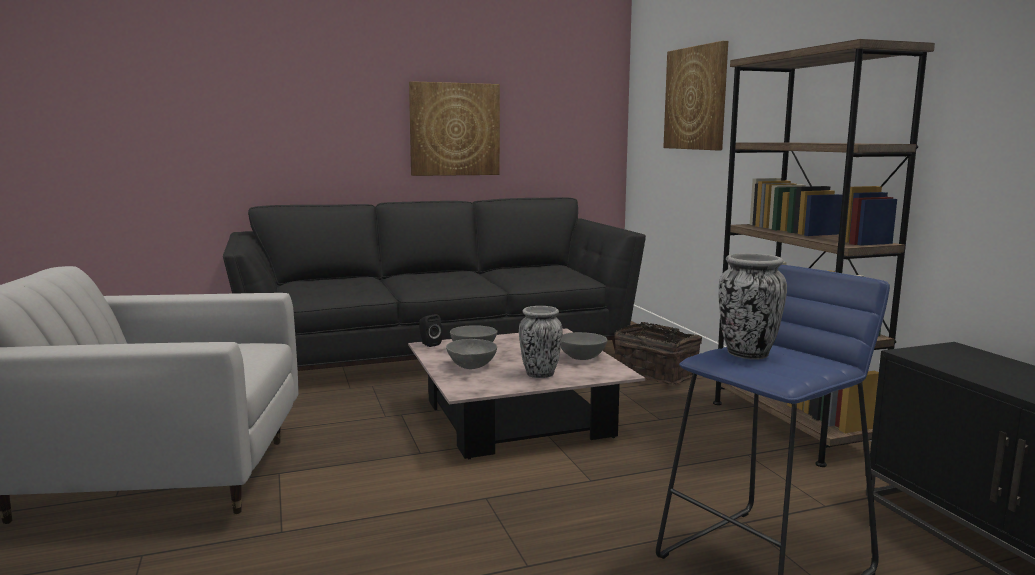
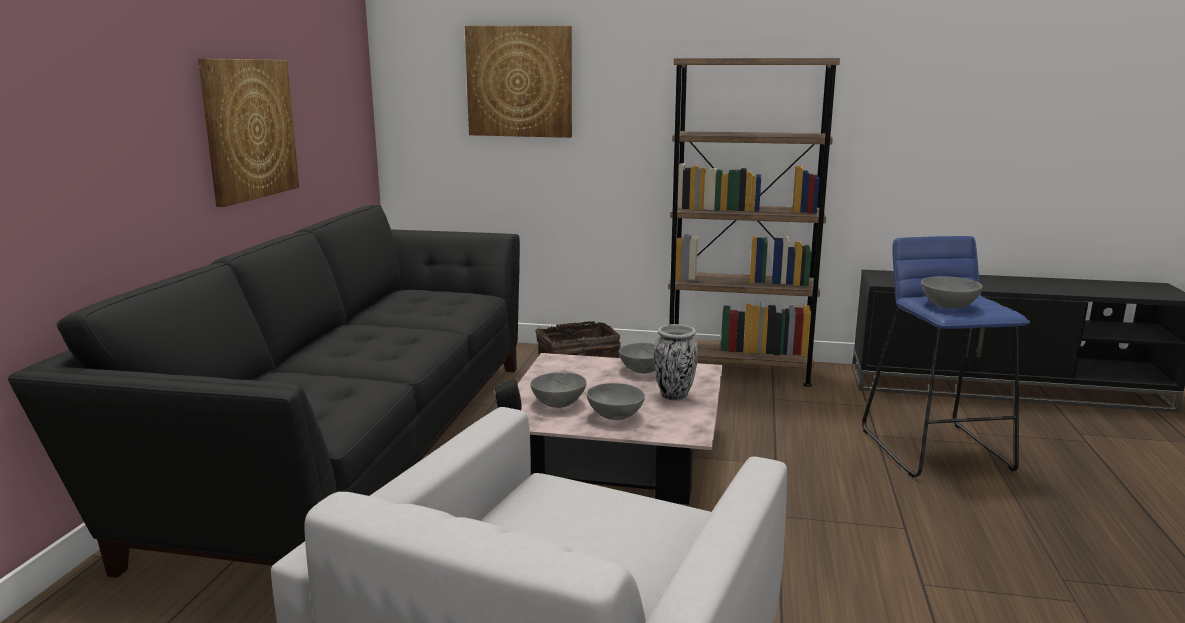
camera: 60 degrees left, 5 degrees up
(747, 354) = (948, 306): vase -> grey bowl

